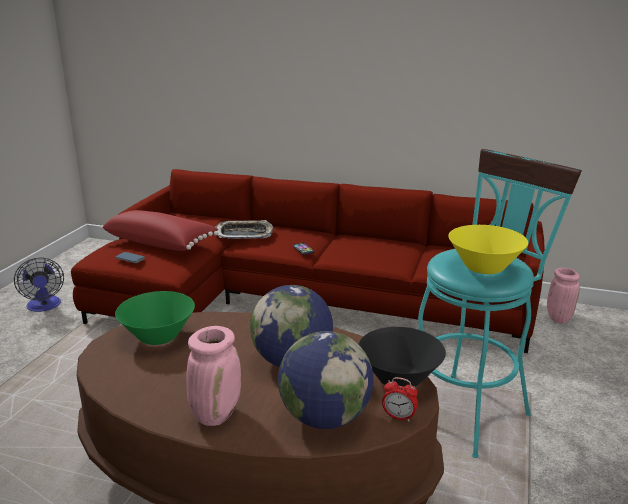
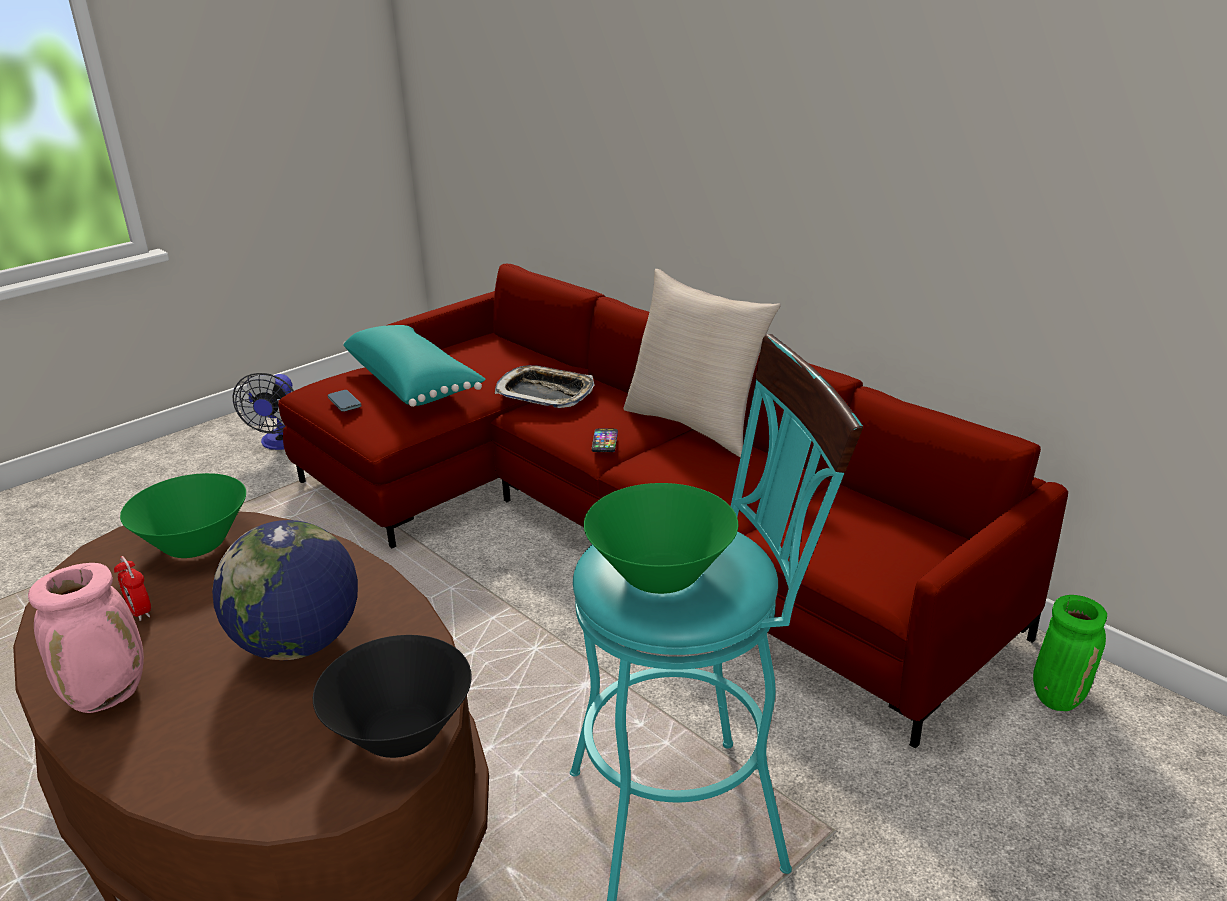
camera: 30 degrees right, 5 degrees up
(161, 242) = (413, 384): red pillow -> turquoise pillow
(325, 418) = (221, 758): globe -> none
(338, 234) = (695, 424): none -> beige pillow
(399, 417) = (315, 801): alarm clock -> alarm clock (140, 612)
(484, 268) = (661, 575): yellow bowl -> green bowl
(558, 318) = (1058, 696): pink vase -> green vase

